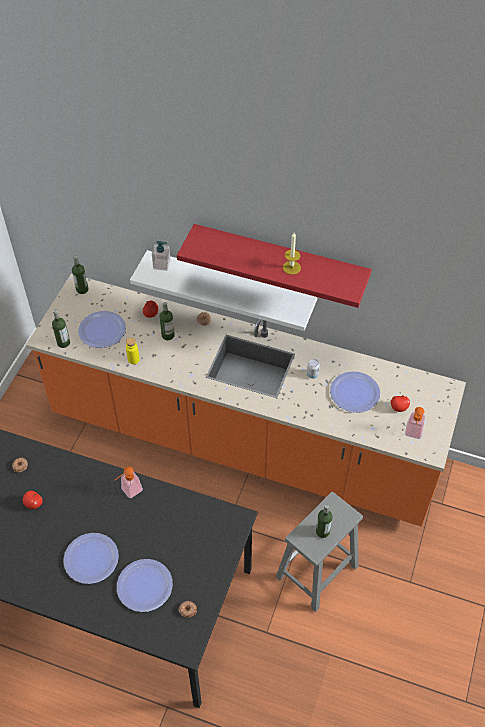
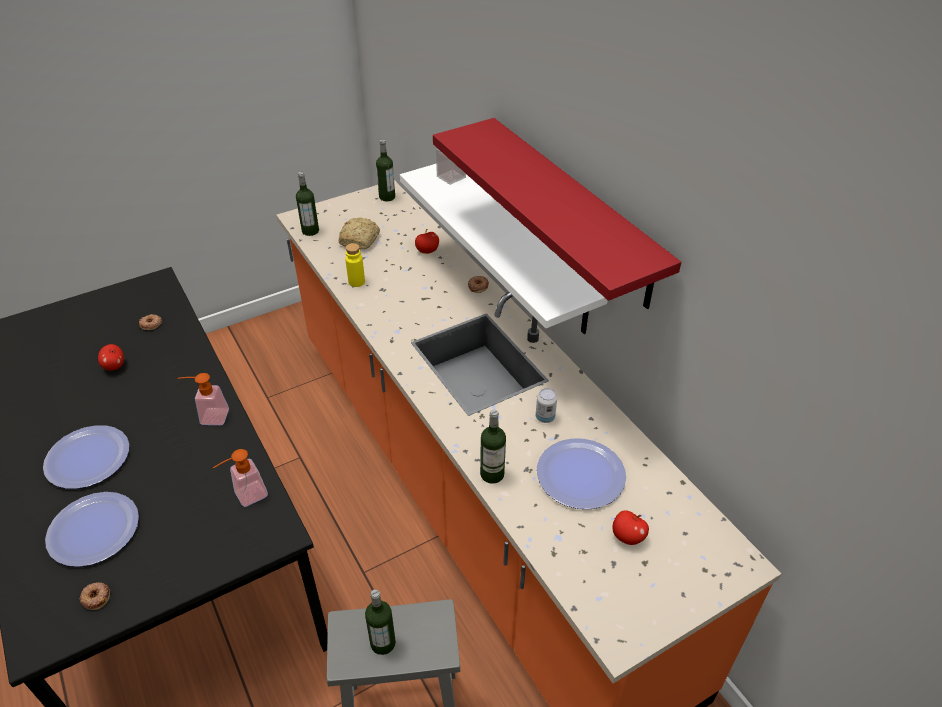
camera: 40 degrees right, 10 degrees down
(102, 330) = (360, 240): plate -> bread
(168, 335) = (420, 279): bottle -> bottle (492, 474)
(291, 267) = (560, 207): candle -> none
(413, 434) = (613, 589): soap dispenser -> soap dispenser (245, 496)

